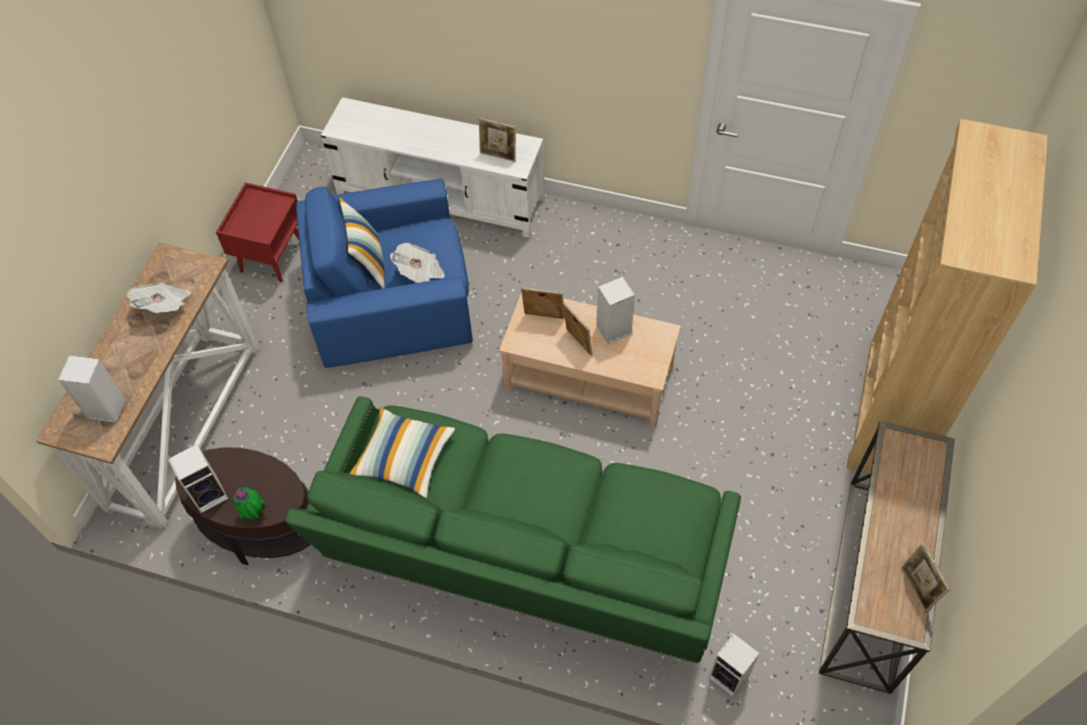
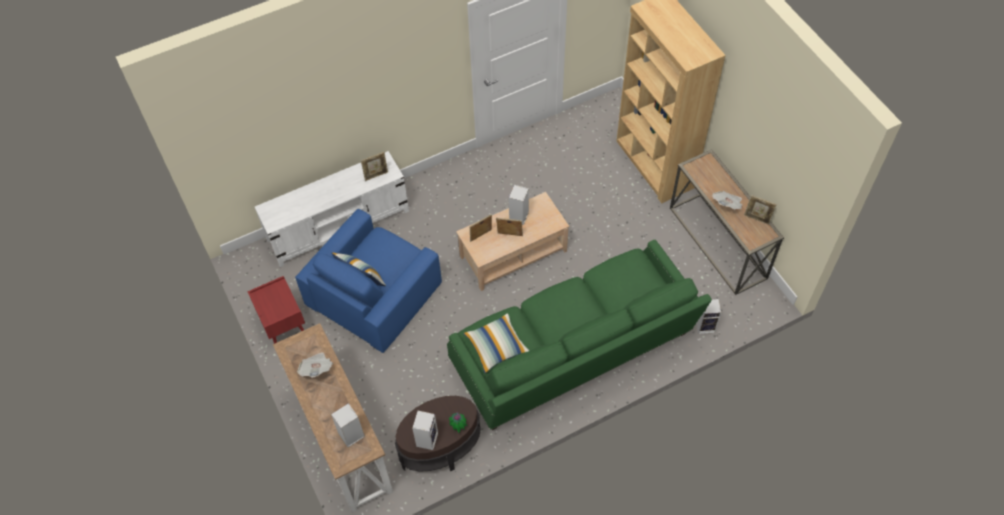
camera: 45 degrees left, 0 degrees up
(420, 272) = (396, 263): newspaper -> newspaper (727, 205)

